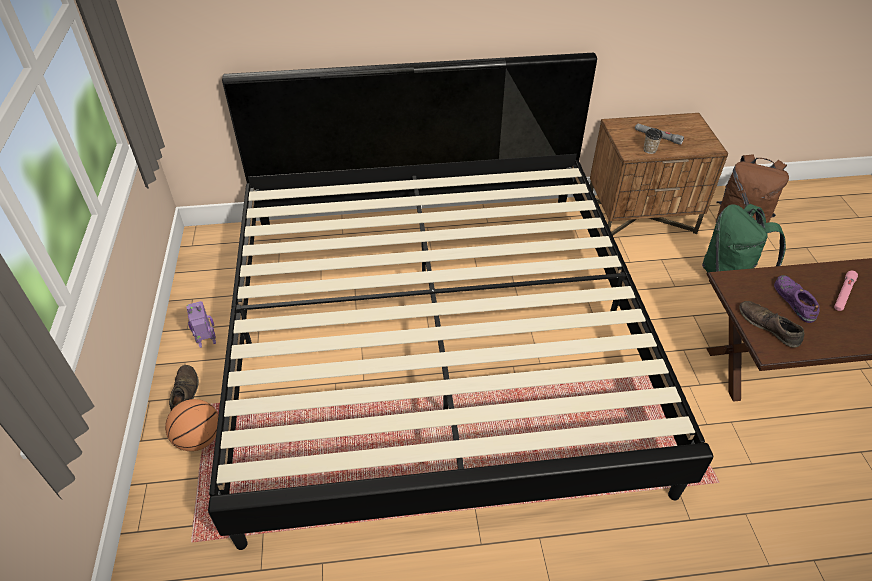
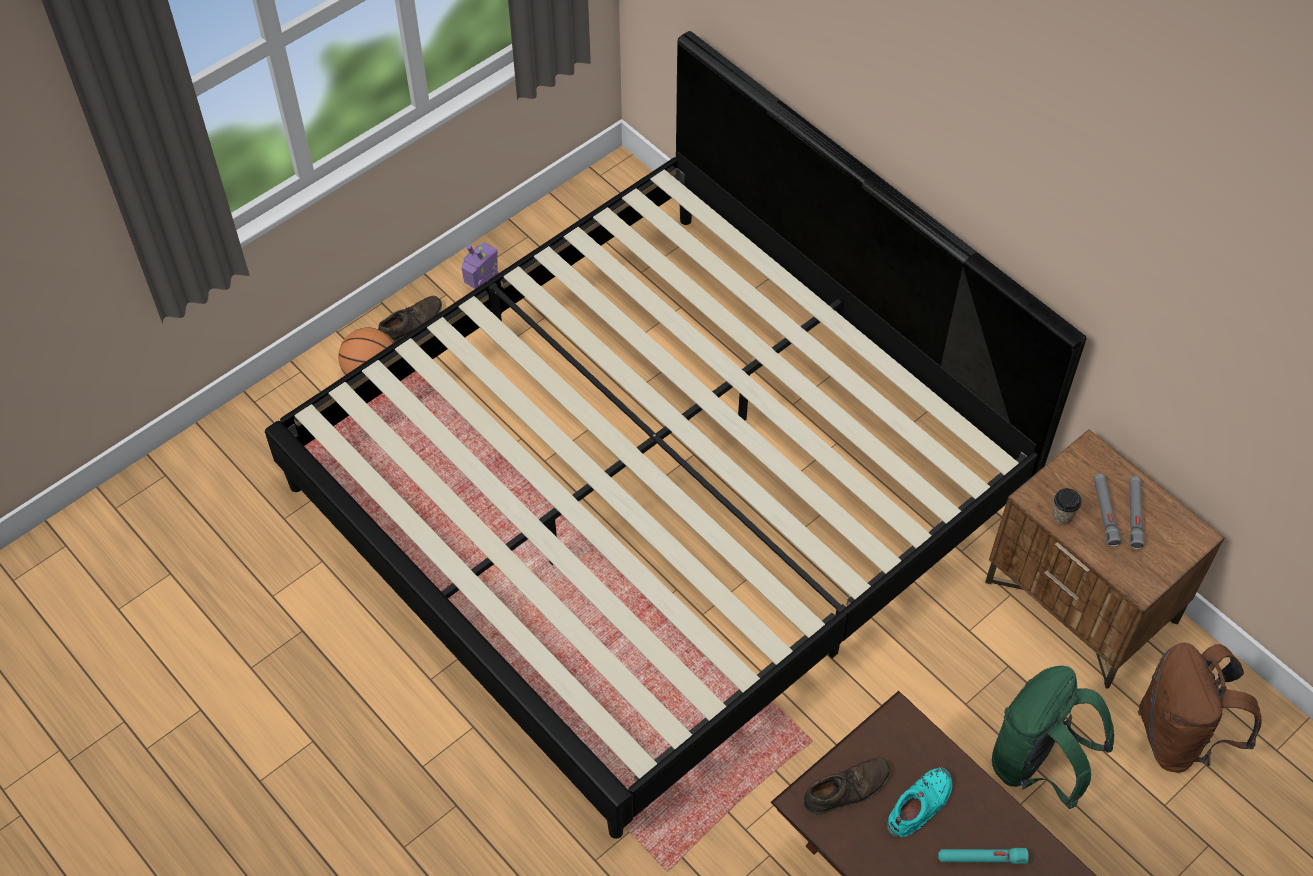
camera: 55 degrees right, 10 degrees up
(666, 129) = (1134, 514): none -> grey flashlight
(768, 326) = (846, 789): brown shoe -> brown shoe turned 45 degrees clockwise
(793, 301) = (920, 804): purple shoe -> turquoise shoe
(843, 294) = (981, 858): pink flashlight -> turquoise flashlight

